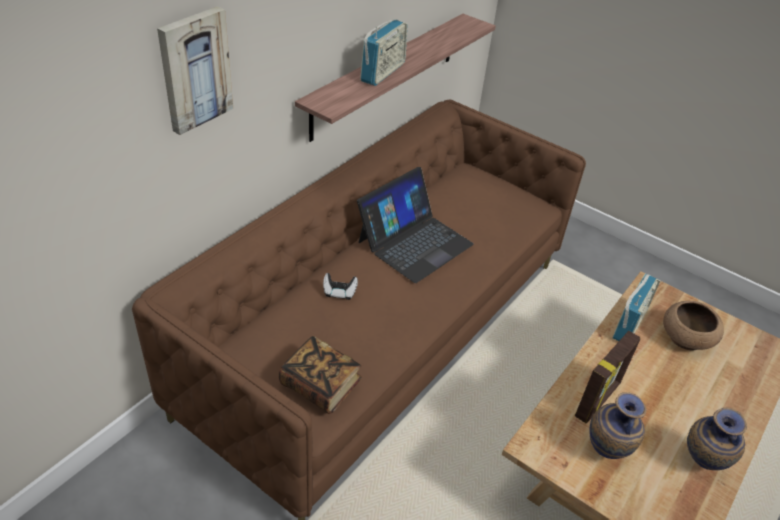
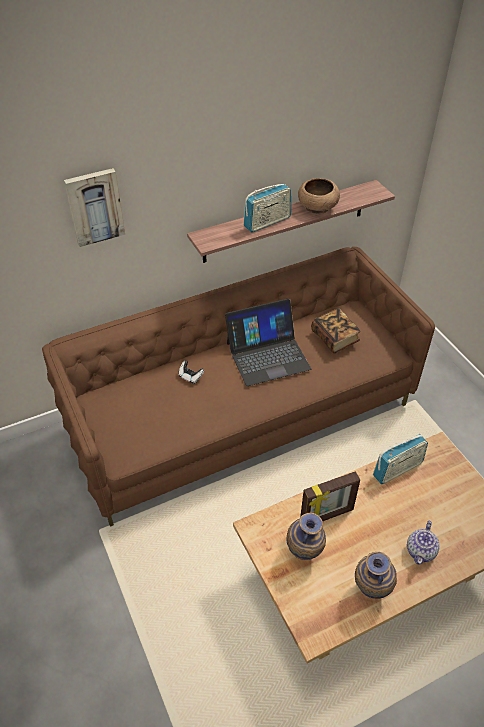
camera: 30 degrees right, 5 degrees up
(320, 385) = (138, 436): book -> book (335, 338)
(686, 339) = (437, 497): brown bowl -> brown bowl (317, 207)
(714, 401) = (421, 551): none -> teapot

